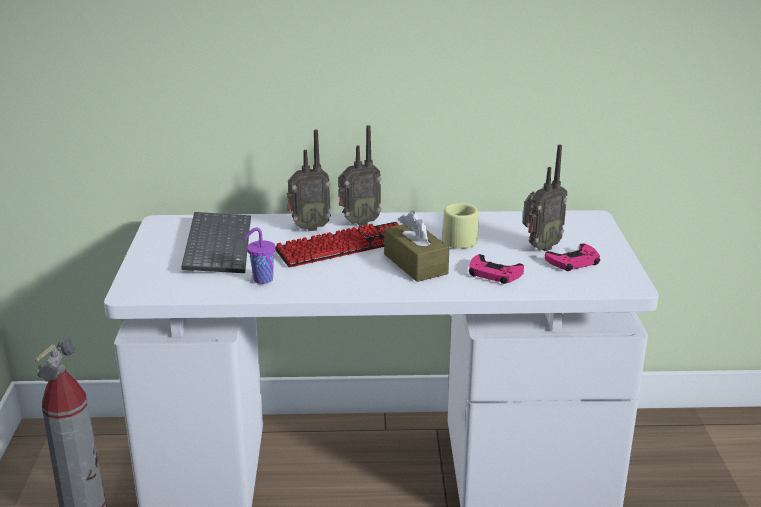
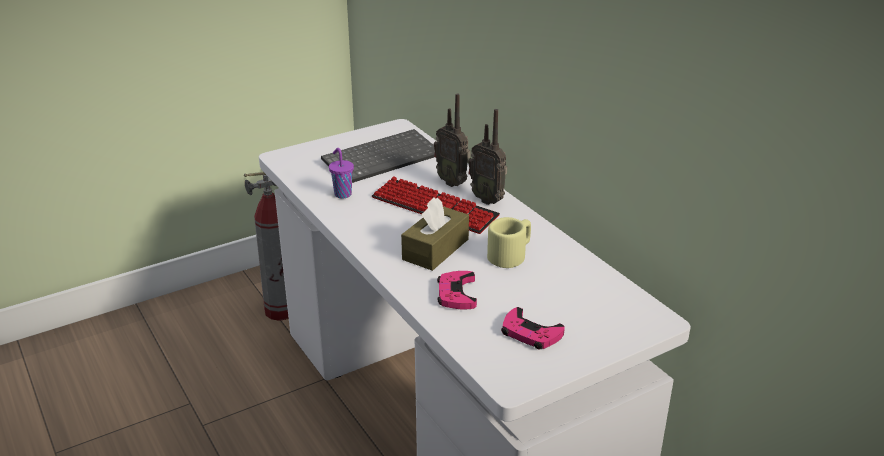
camera: 60 degrees right, 5 degrees up
(540, 247) = (542, 305): radio -> none

